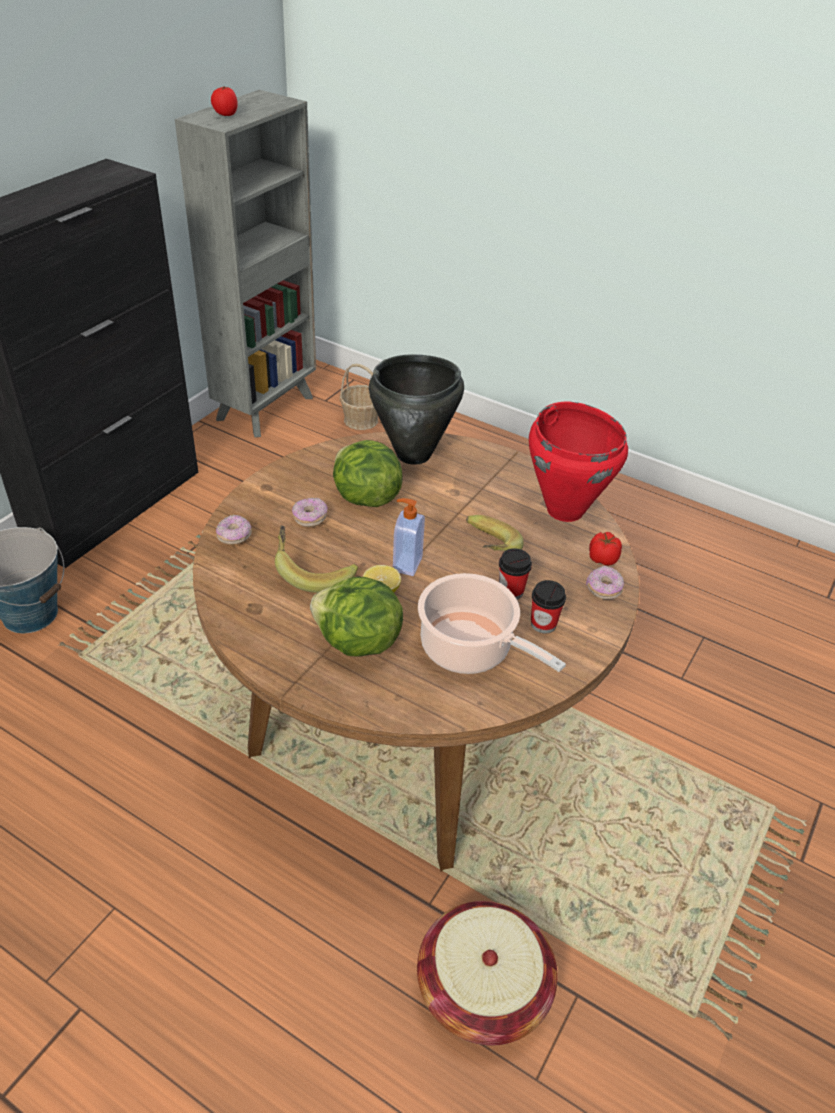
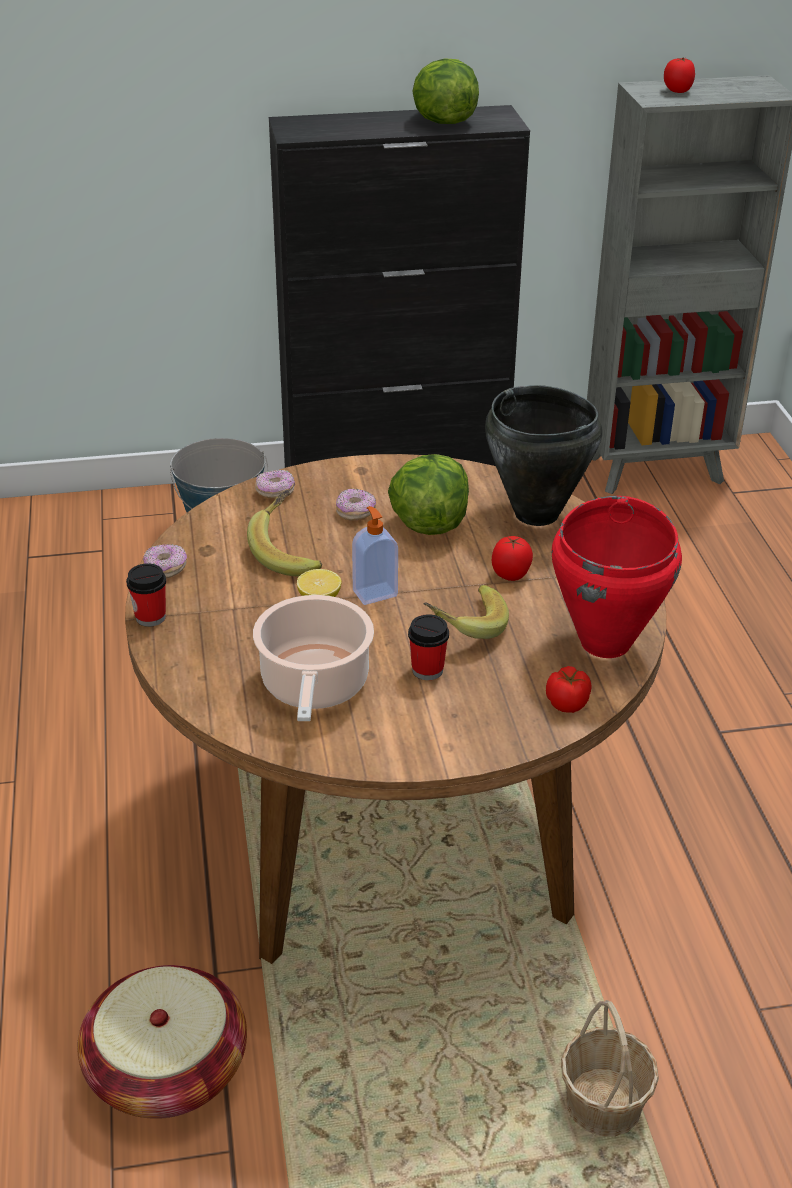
camera: 50 degrees right, 5 degrees down
(357, 643) = (237, 621): lettuce -> lettuce (443, 121)
(361, 420) = (747, 531): basket -> basket (604, 1103)
(459, 501) = (511, 575): none -> tomato
(543, 624) = (410, 712): cup -> cup (150, 617)
(603, 589) = (519, 726): donut -> donut (166, 569)

